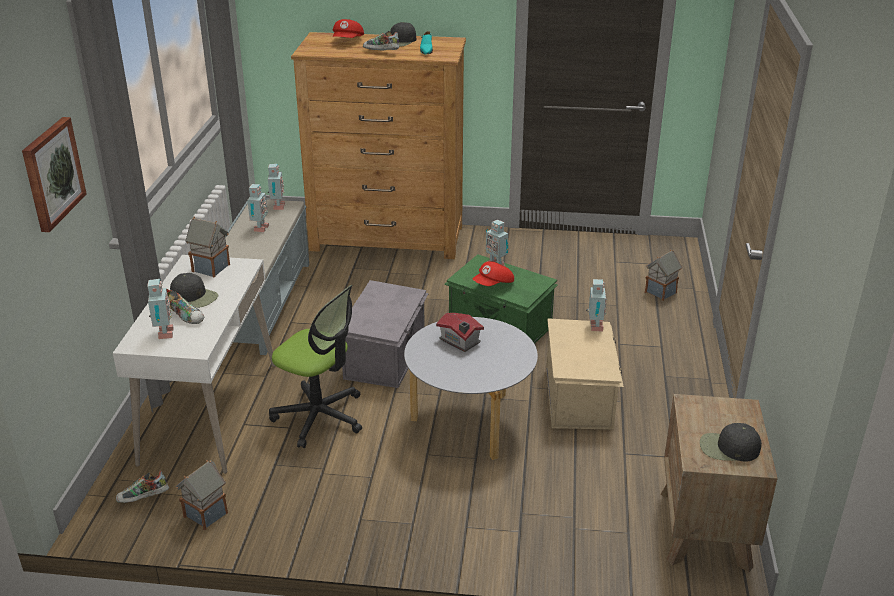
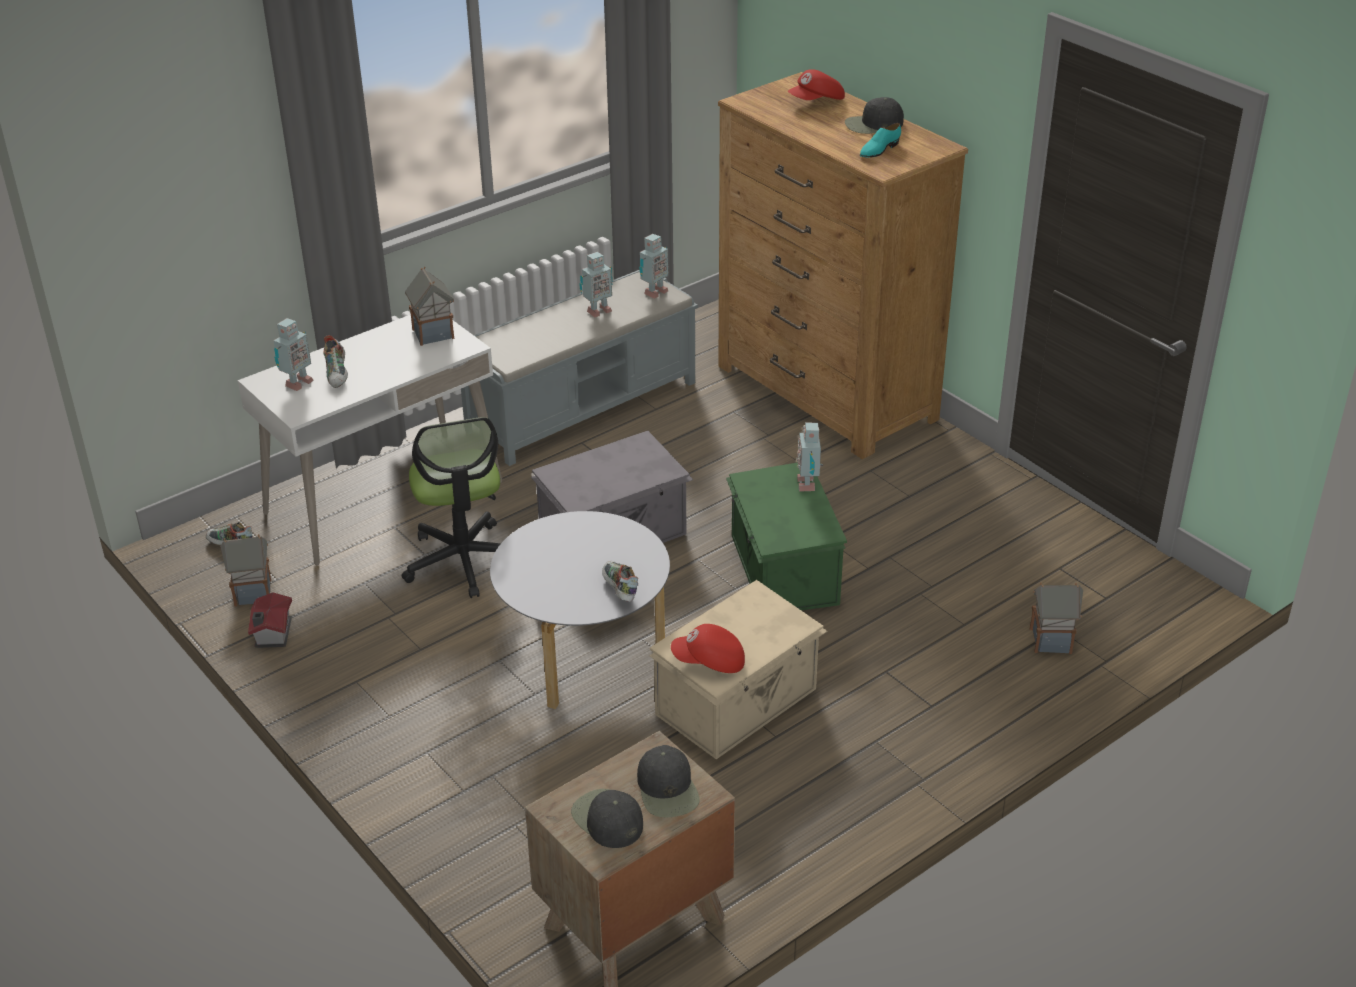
camera: 45 degrees right, 5 degrees up
(52, 173) = (209, 169): picture -> none
(194, 296) = (375, 358): black cap -> black cap (668, 789)
(381, 52) = (820, 133): shoe -> shoe (619, 590)
(459, 341) = (588, 547): toy house -> toy house (272, 633)
(494, 284) = (767, 507): red cap -> red cap (709, 662)
(594, 327) = (792, 621): toy robot -> none

